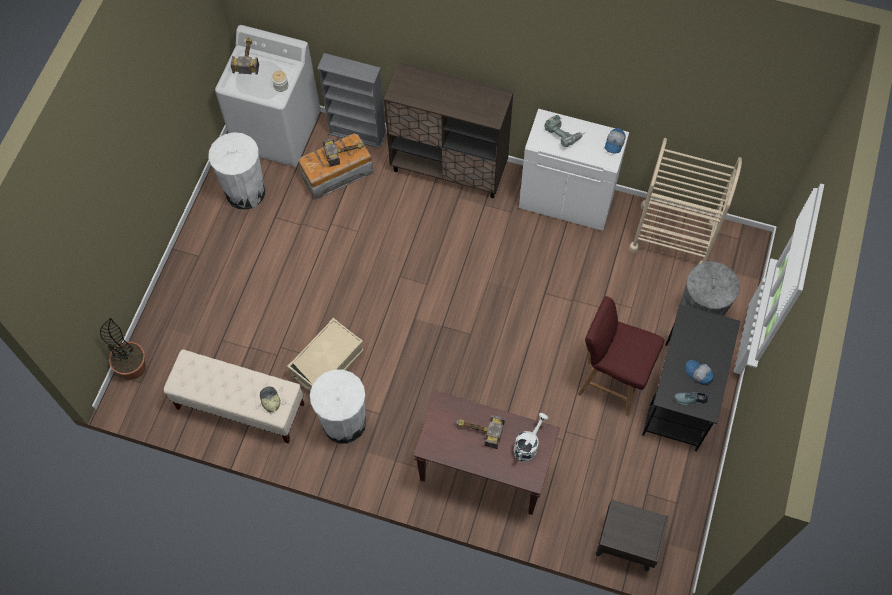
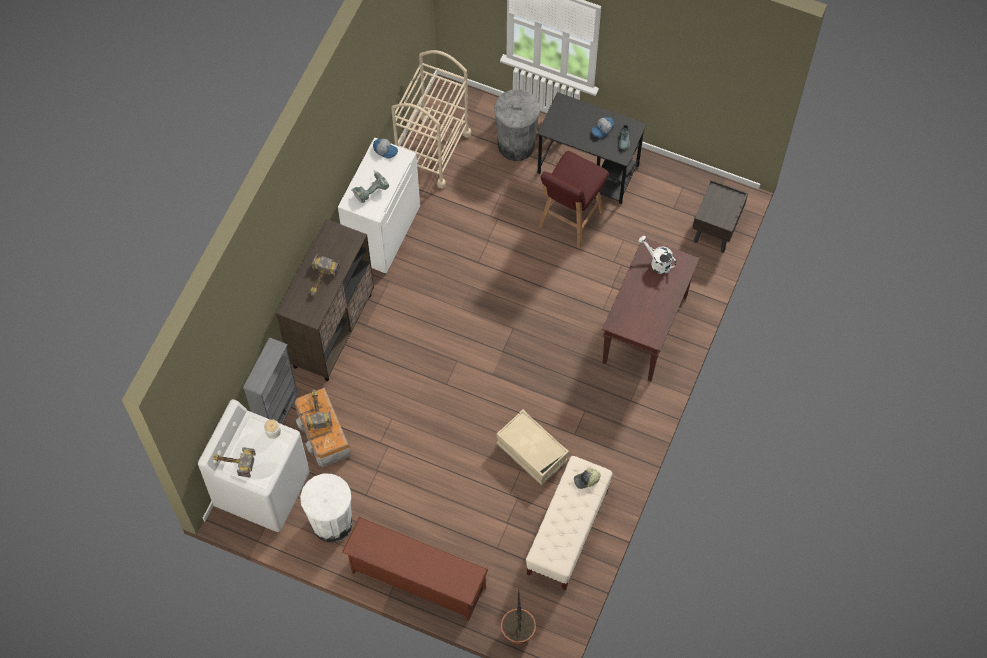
camera: 85 degrees left, 0 degrees up
(187, 271) = (416, 581): none -> brown shoe rack
(344, 423) = (591, 441): white trash can -> none
(478, 430) = (640, 298): hammer -> hammer (320, 280)

